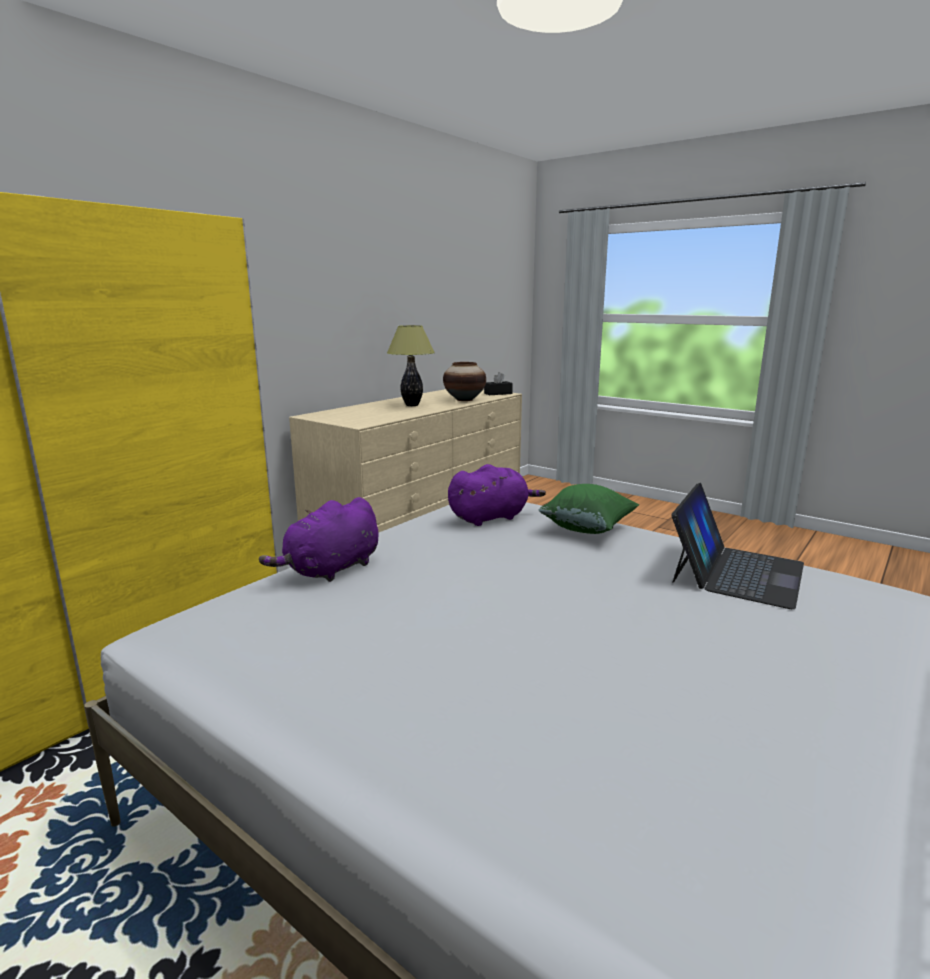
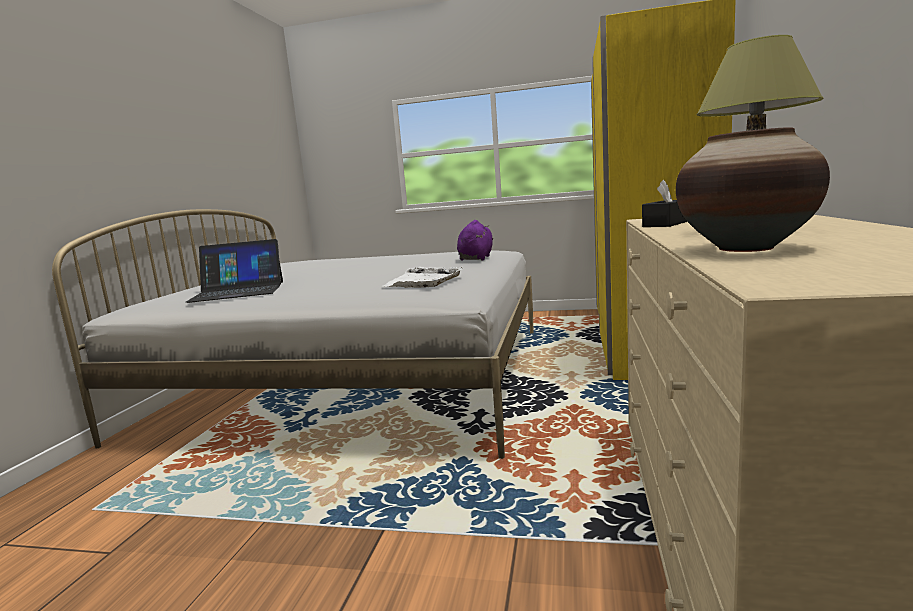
camera: 155 degrees right, 5 degrees down
(491, 517) = (423, 281): purple plush toy -> white tray
(498, 393) = (809, 278): black tissue box -> black tissue box (665, 224)
(588, 529) = (339, 290): green pillow -> none
(736, 572) = (238, 291): laptop -> laptop turned 105 degrees counterclockwise

